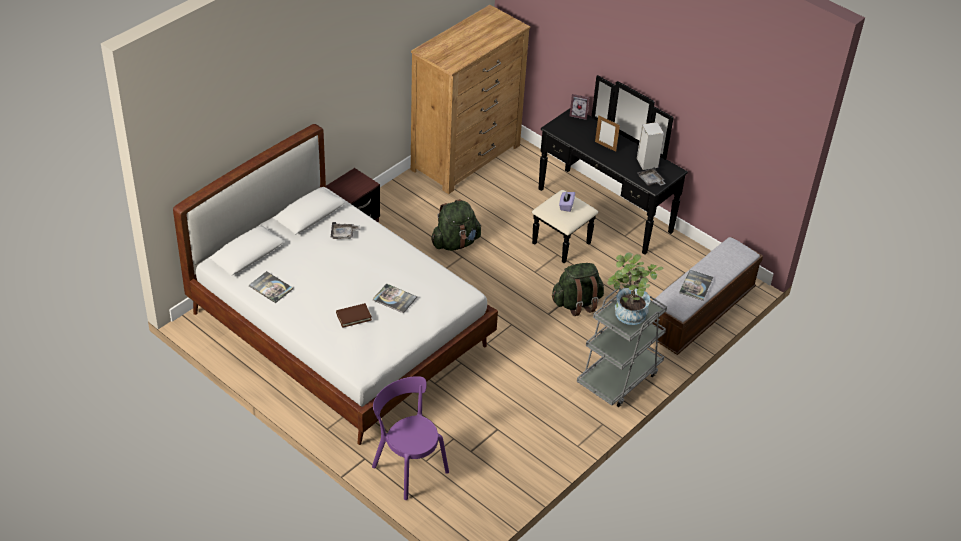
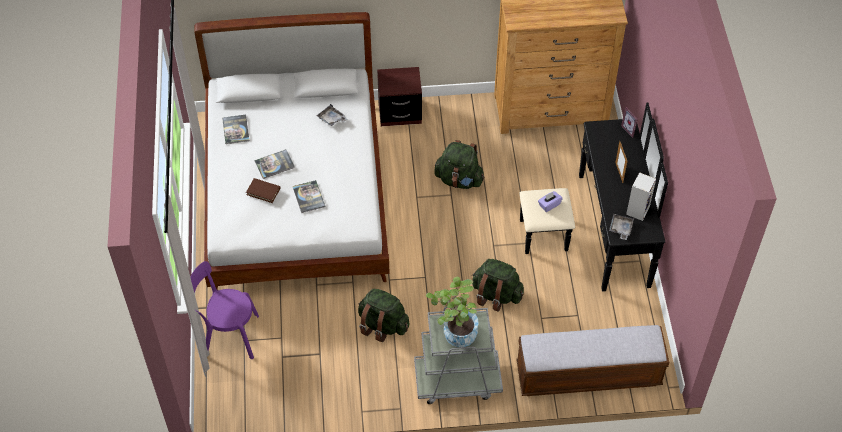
camera: 45 degrees right, 10 degrees up
(408, 466) = (227, 335): purple chair -> purple chair turned 90 degrees counterclockwise
(520, 377) = (382, 325): none -> green backpack
(696, 285) = (573, 348): book -> book (274, 164)

